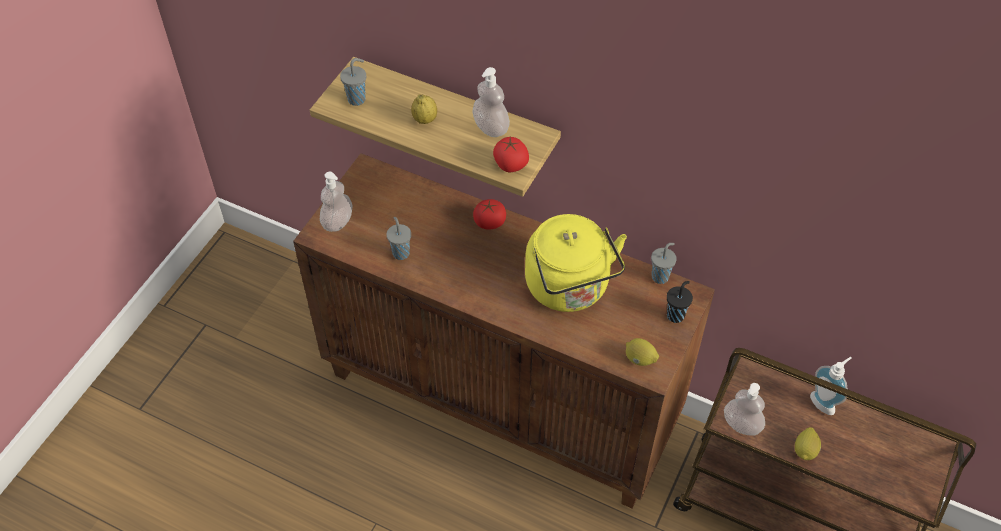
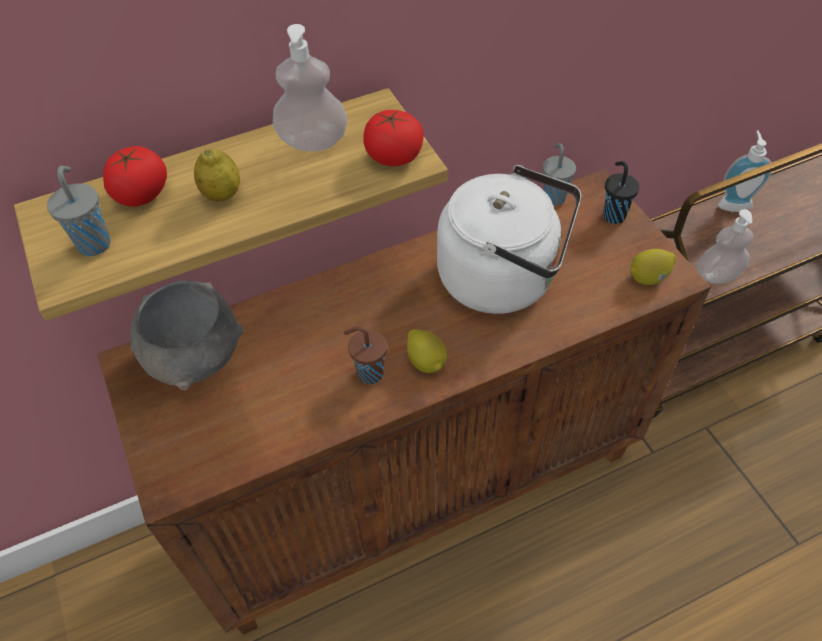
camera: 50 degrees left, 0 degrees up
(337, 222) = (174, 448): soap dispenser -> none
(392, 191) = (193, 358): none -> grey bowl
(400, 252) = (294, 408): grey cup -> none
(448, 269) = (368, 373): none -> brown cup
(489, 222) = (342, 292): tomato -> tomato (142, 194)
(570, 289) = (503, 278): yellow kettle -> white kettle
(805, 450) = (778, 248): lemon -> lemon (426, 361)

